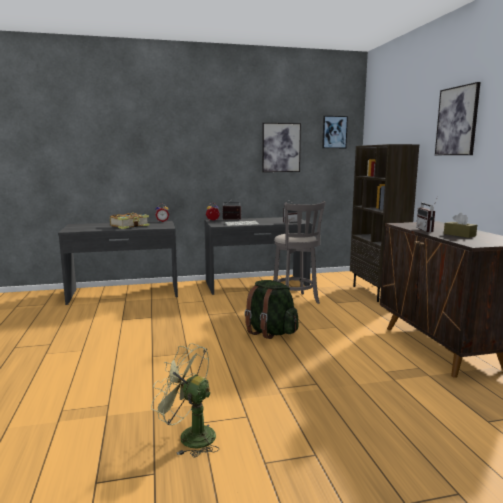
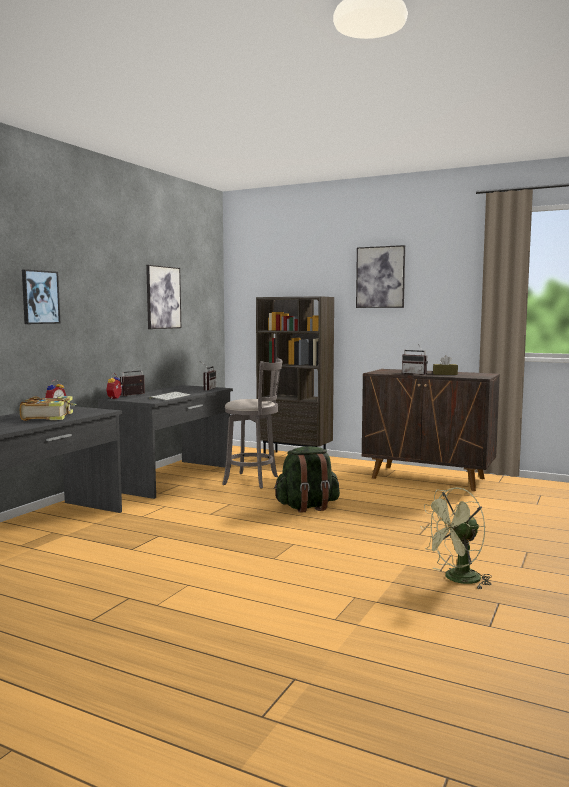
camera: 50 degrees left, 5 degrees down
(334, 132) = (204, 280): picture -> picture (40, 297)

